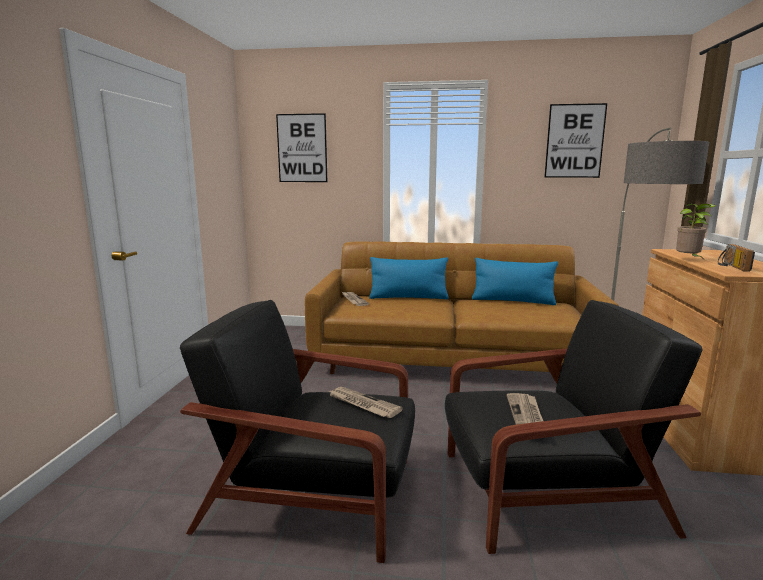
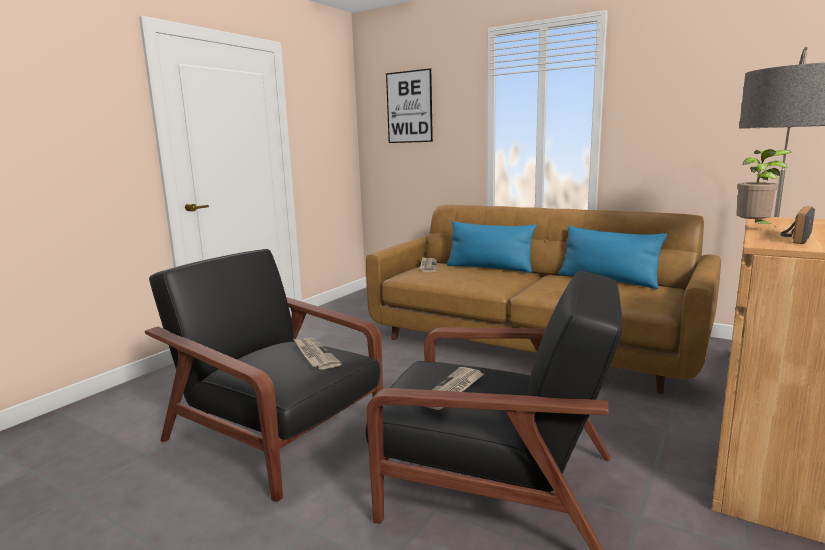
camera: 25 degrees right, 0 degrees up
(574, 141) = (723, 77): picture -> none

